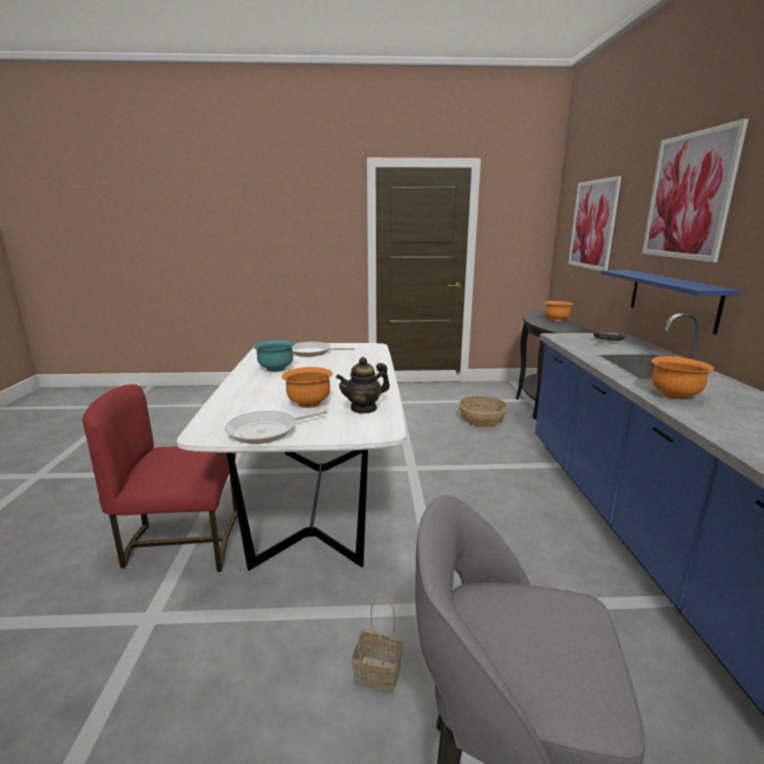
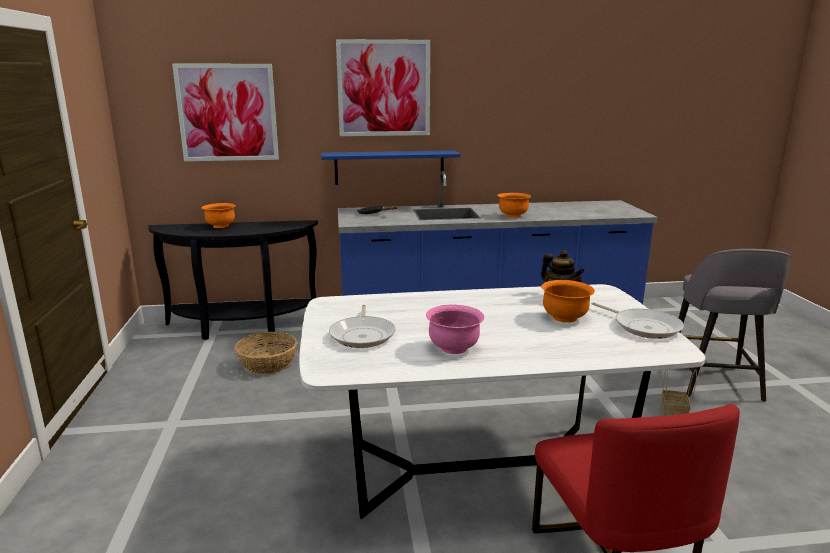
camera: 95 degrees left, 0 degrees up
(275, 369) = (454, 348): turquoise bowl -> pink bowl

